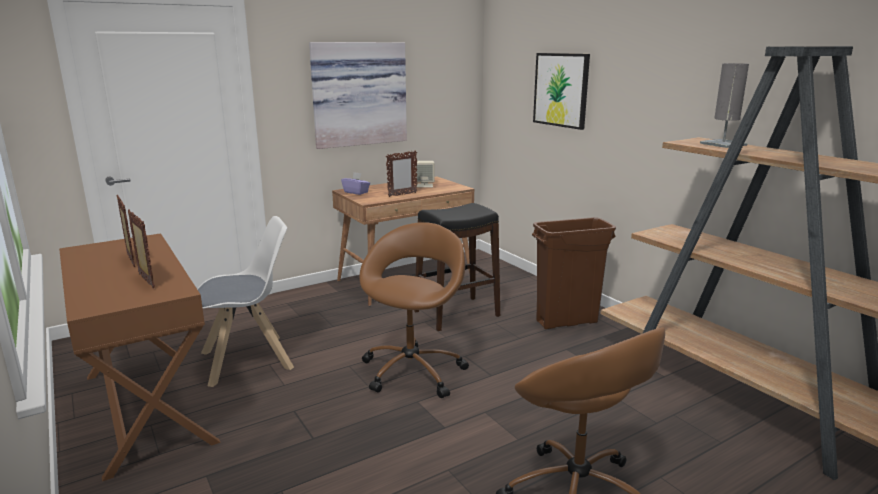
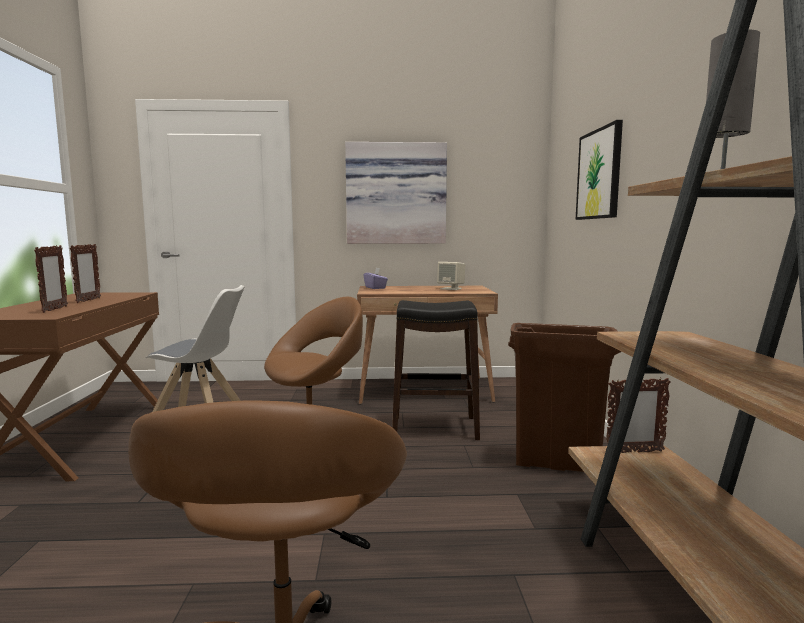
camera: 30 degrees right, 10 degrees down
(402, 194) = (412, 291): picture frame -> picture frame (634, 452)

